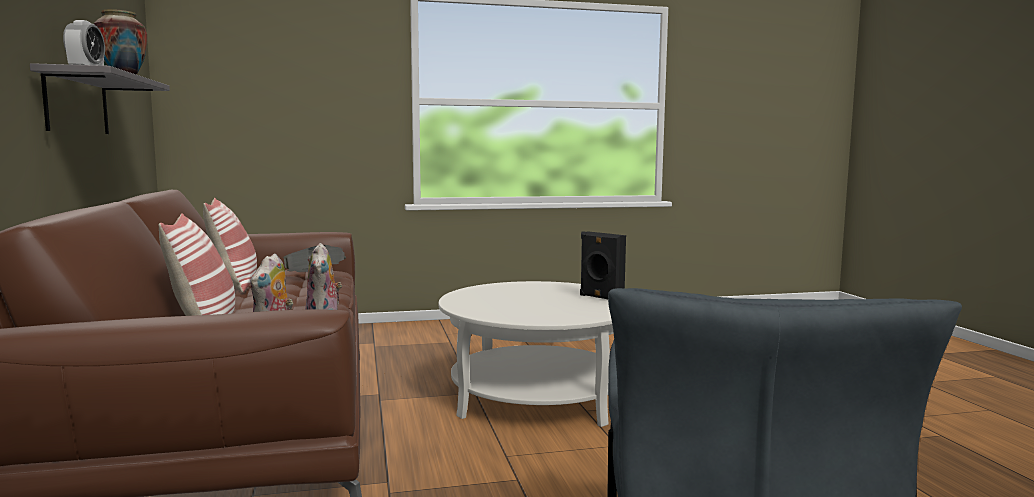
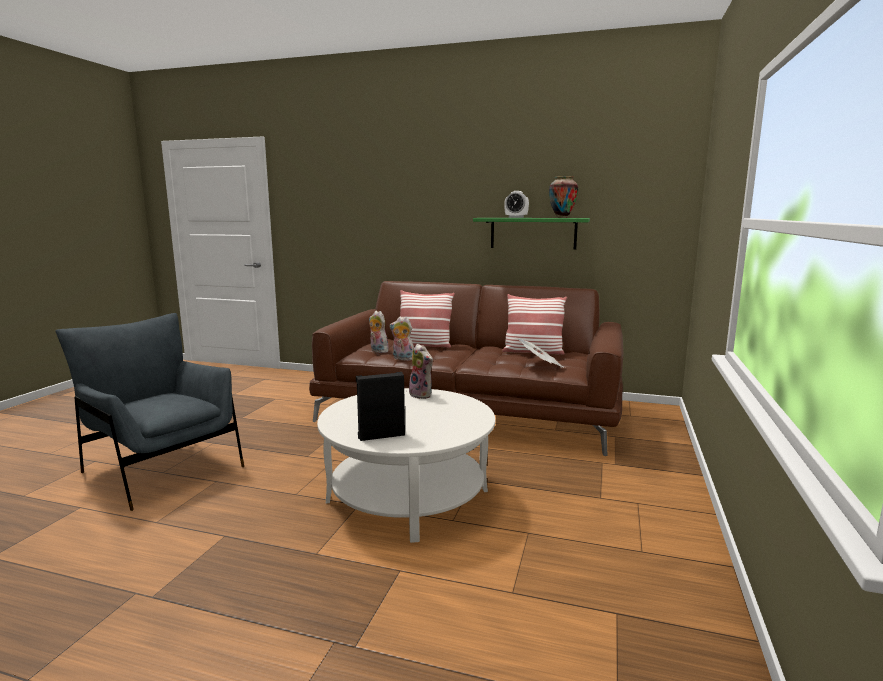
camera: 120 degrees right, 5 degrees up
(77, 104) = (533, 233): grey shelf -> green shelf
(469, 304) = (422, 395): none -> plush toy

